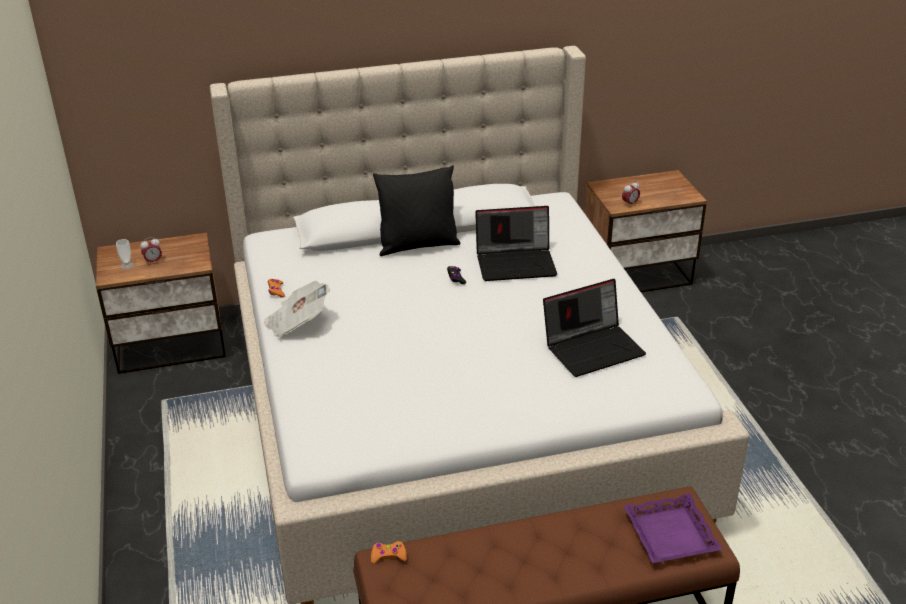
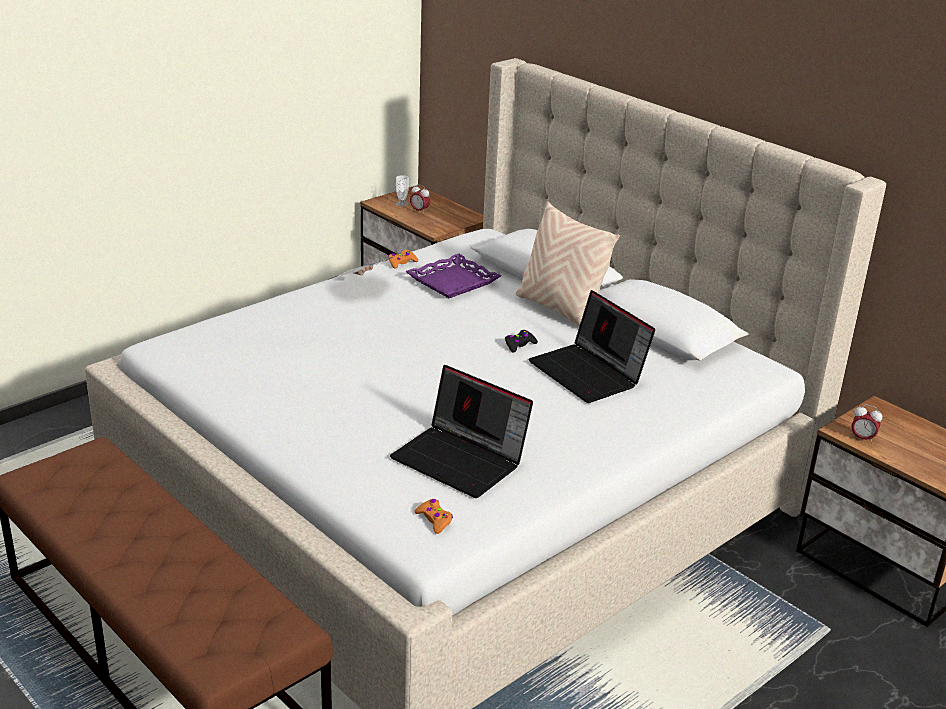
camera: 60 degrees right, 5 degrees down
(388, 555) = (102, 453): orange game controller -> orange game controller (434, 520)
(418, 245) = (559, 309): black pillow -> beige pillow
(671, 534) = (224, 631): purple tray -> purple tray (453, 282)

